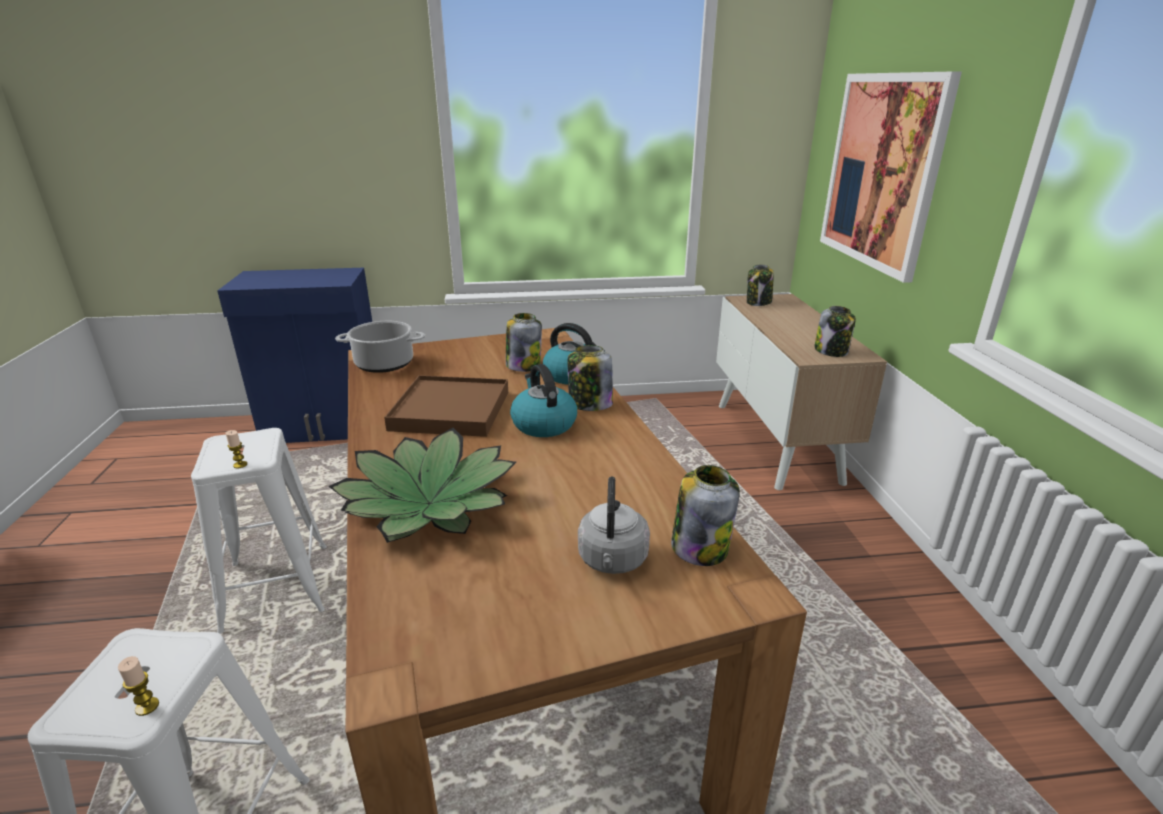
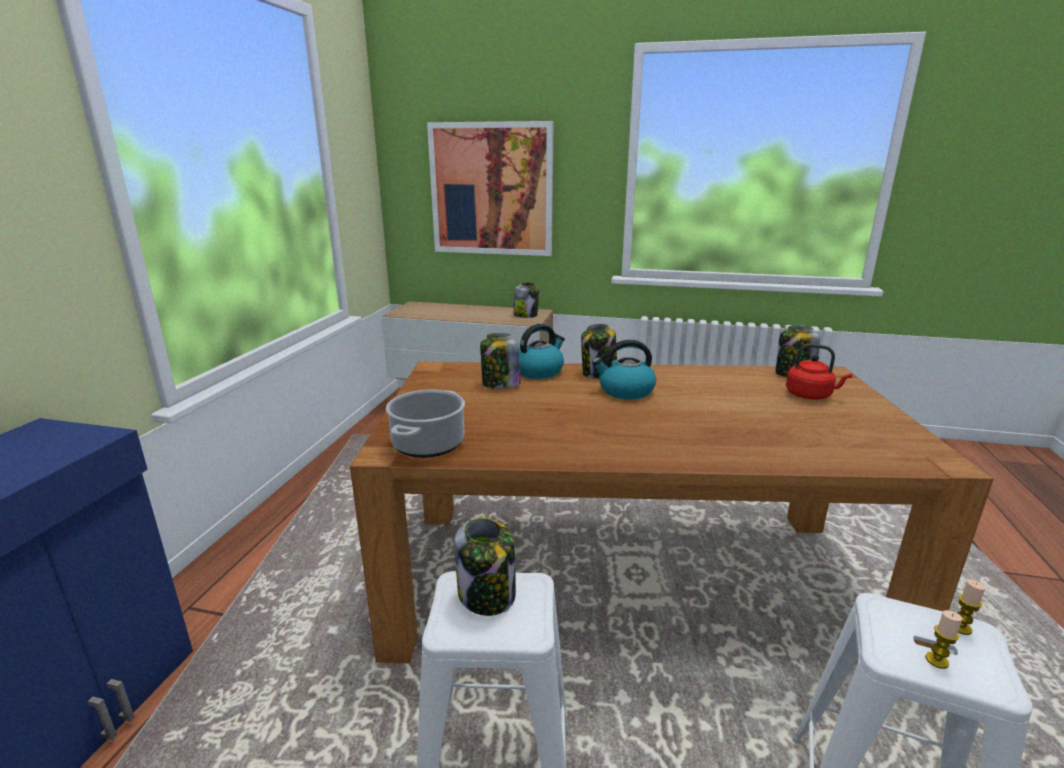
camera: 70 degrees left, 5 degrees down
(240, 465) = (538, 601): candle -> candle (936, 660)
(430, 503) = (744, 440): potted plant -> none
(451, 410) = (578, 420): brown tray -> none
(612, 561) = (811, 395): grey kettle -> red kettle
(758, 302) = (413, 311): jar -> jar (487, 595)

